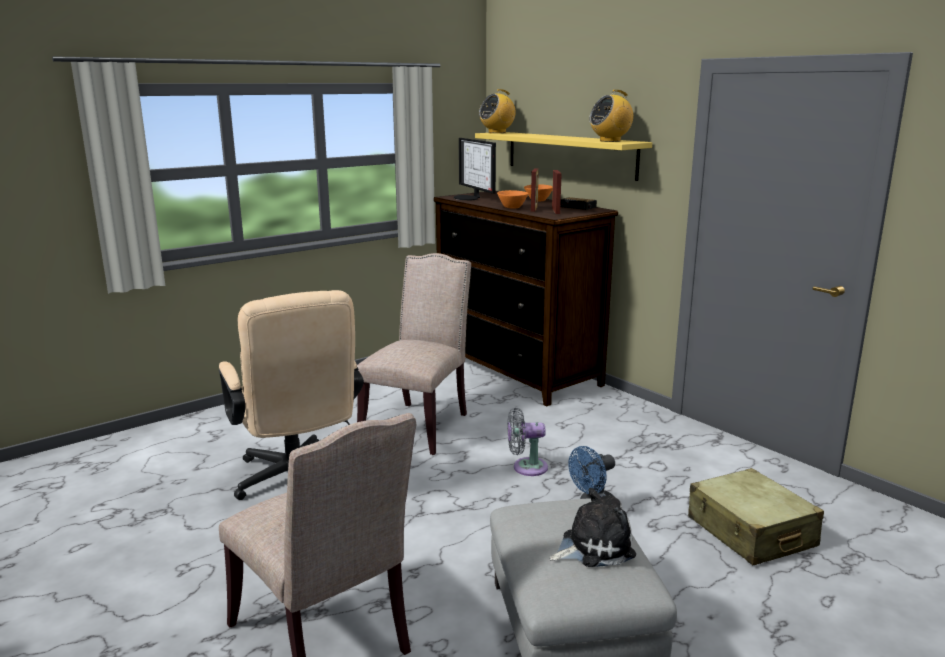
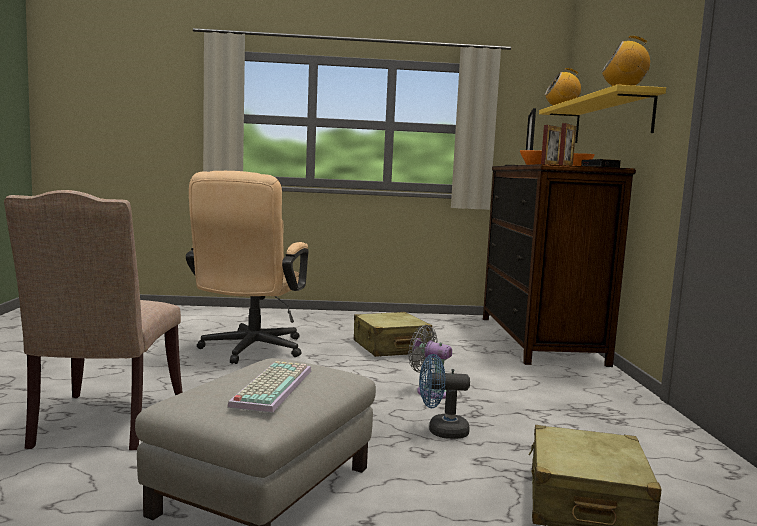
camera: 35 degrees right, 10 degrees down
(419, 425) = (390, 347): beige chair -> beige suitcase
(593, 547) = (271, 386): plush toy -> keyboard

